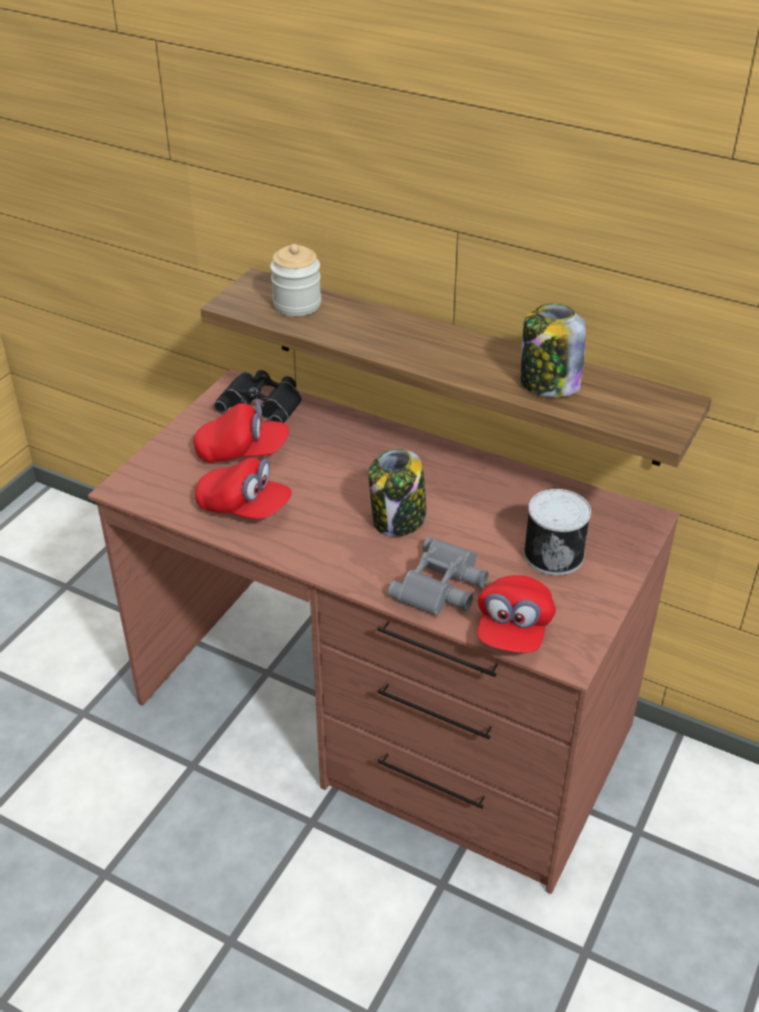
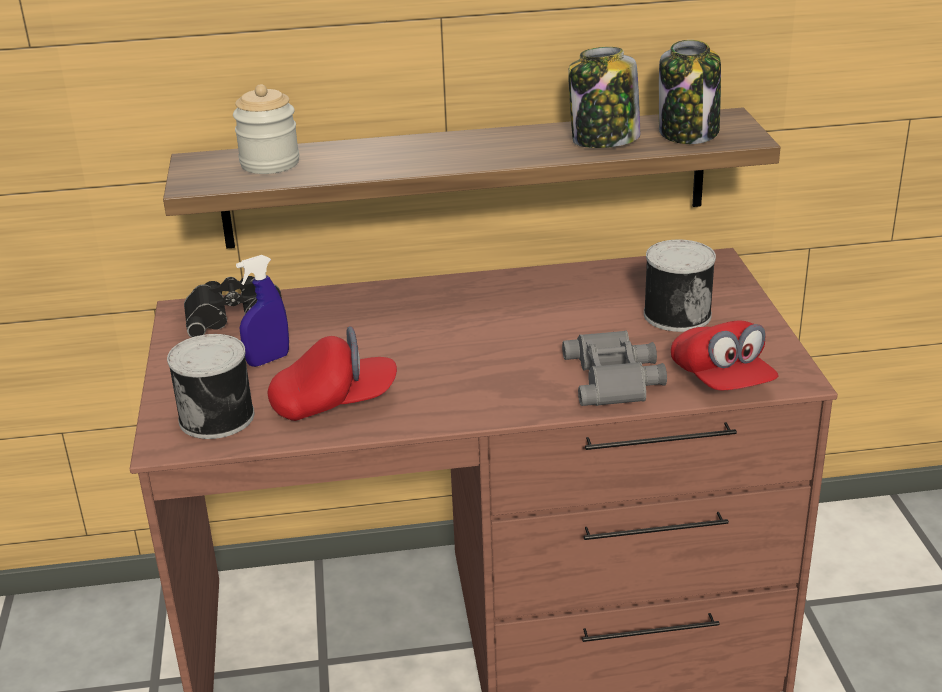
camera: 35 degrees left, 10 degrees down
(169, 482) = (218, 416): none -> can
(242, 452) = (268, 360): red cap -> blue spray bottle
(398, 520) = (505, 348): jar -> jar (688, 133)

